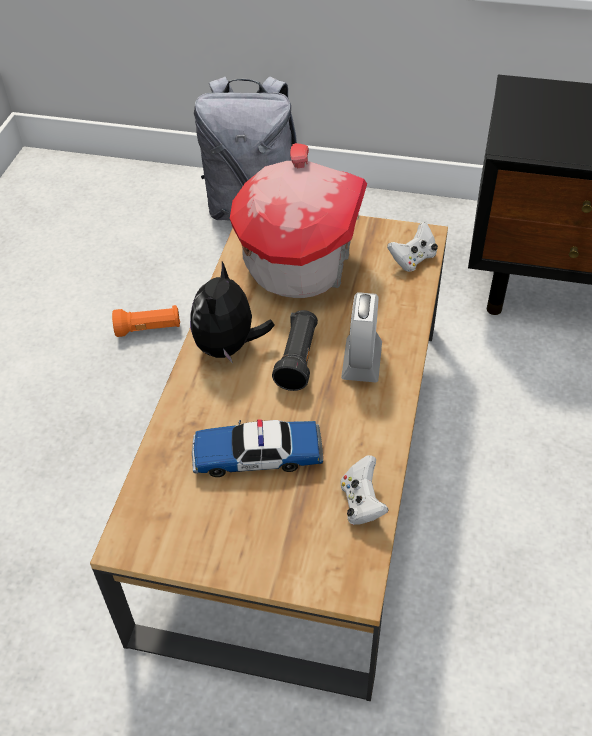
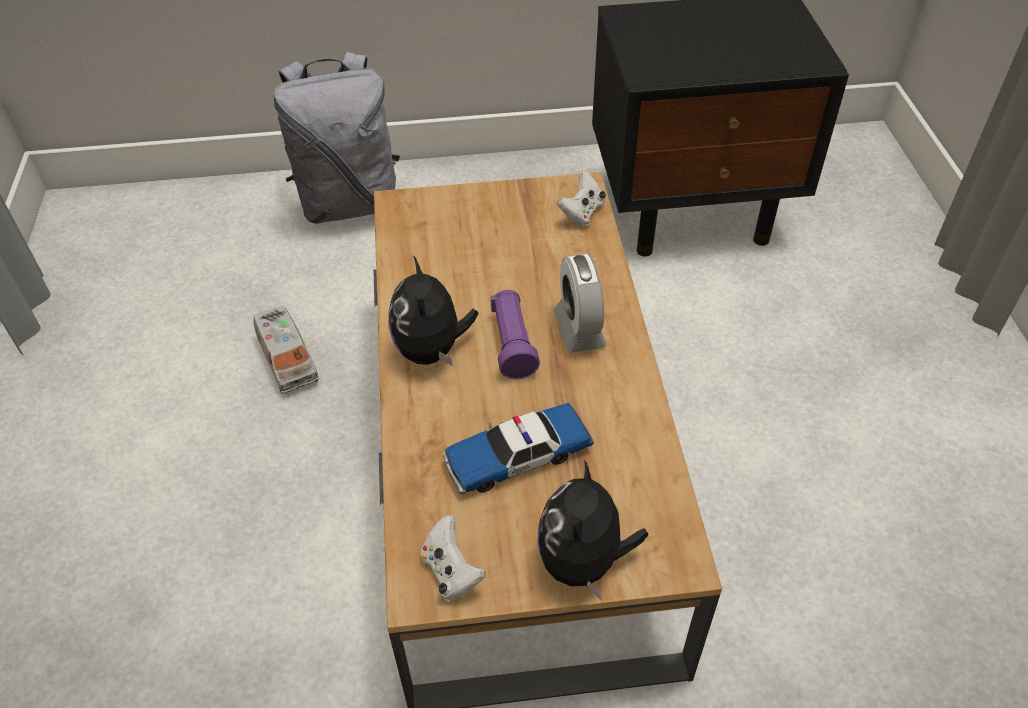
camera: 20 degrees left, 0 degrees up
(149, 329) = (288, 360): orange flashlight -> toy truck
(270, 560) = (583, 561): none -> plush toy
(298, 359) = (512, 344): black flashlight -> purple flashlight
(299, 264) = (466, 244): toy house -> none
(361, 503) = (648, 474): white game controller -> white game controller (451, 572)

